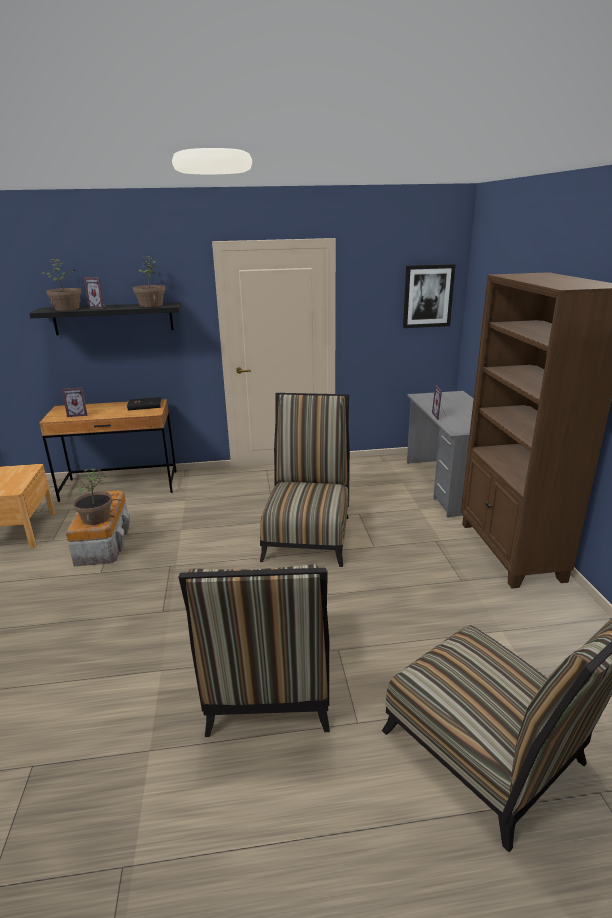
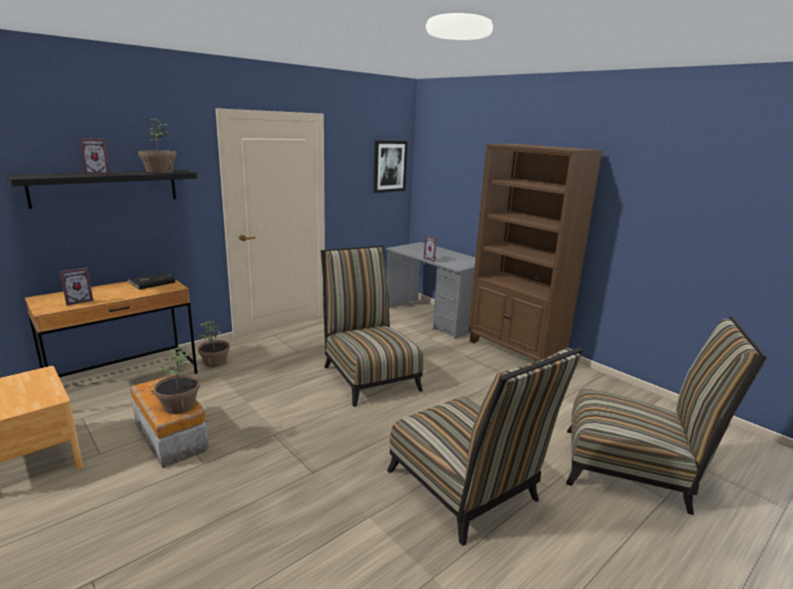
camera: 35 degrees left, 5 degrees down
(67, 309) = (56, 175): potted plant -> potted plant (215, 362)

